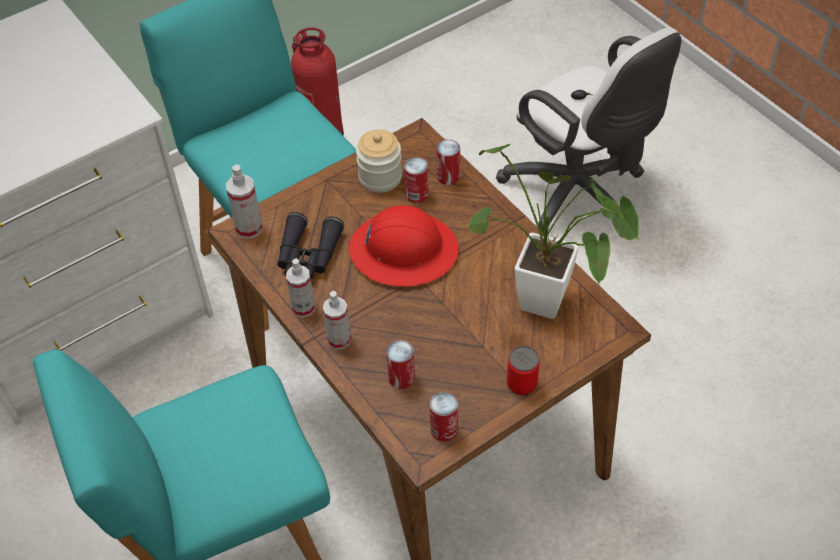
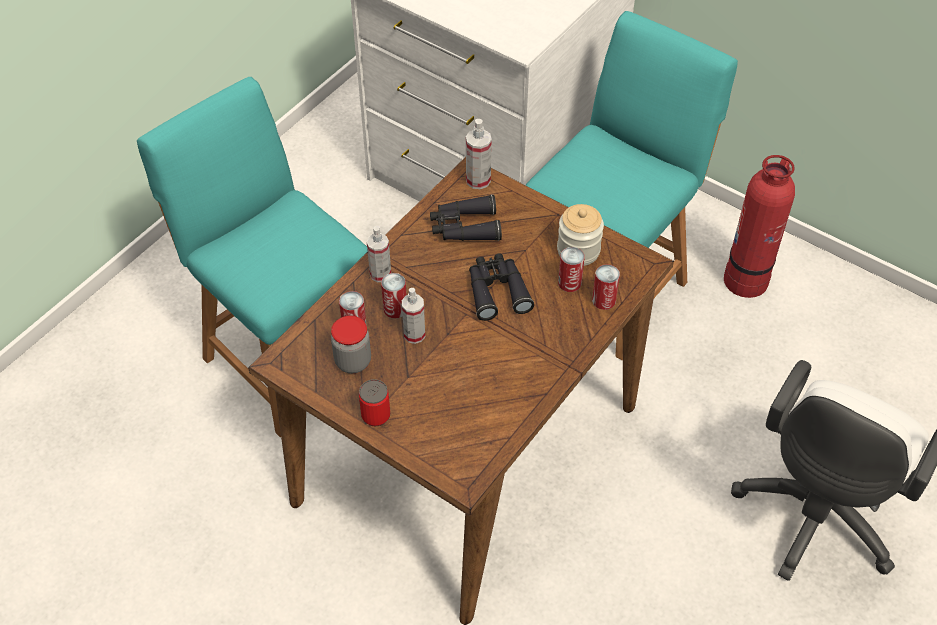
camera: 70 degrees right, 0 degrees up
(303, 308) = (405, 241): spray bottle -> spray bottle (414, 334)
(403, 250) = (497, 291): red hard hat -> black binoculars
(444, 429) = (310, 370): can -> can (395, 309)
(446, 388) = (353, 361): none -> jar
(553, 306) = (474, 420): potted plant -> none

